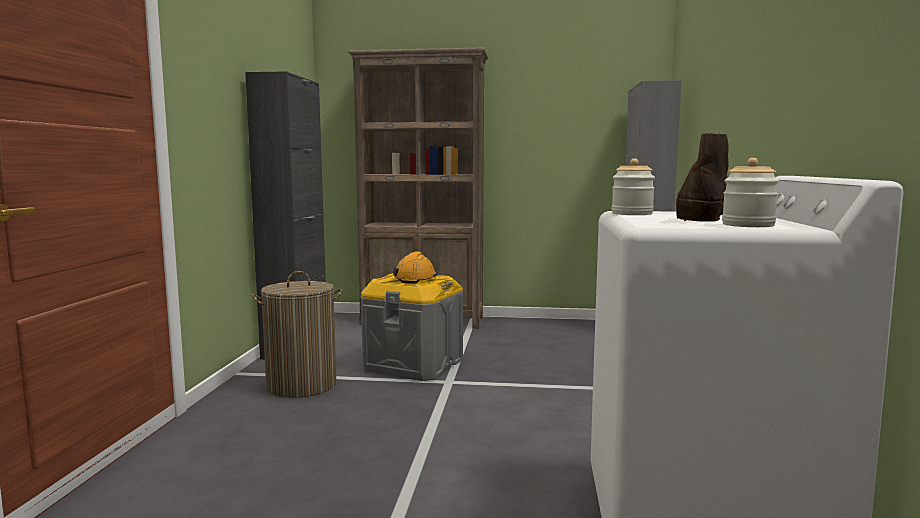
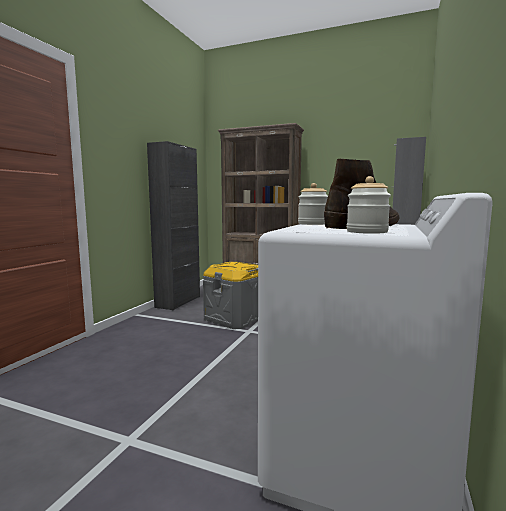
camera: 15 degrees right, 0 degrees up
(301, 385) = (164, 325): laundry basket -> none
(415, 278) = (236, 265): orange hard hat -> none

